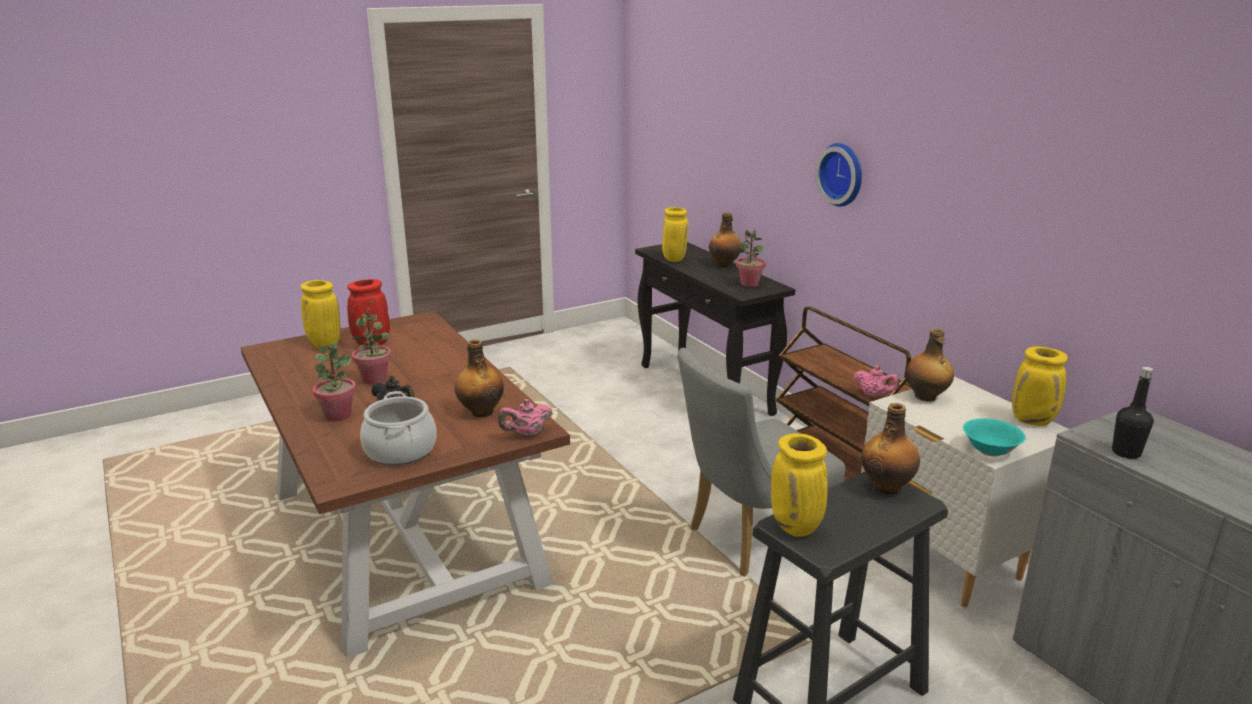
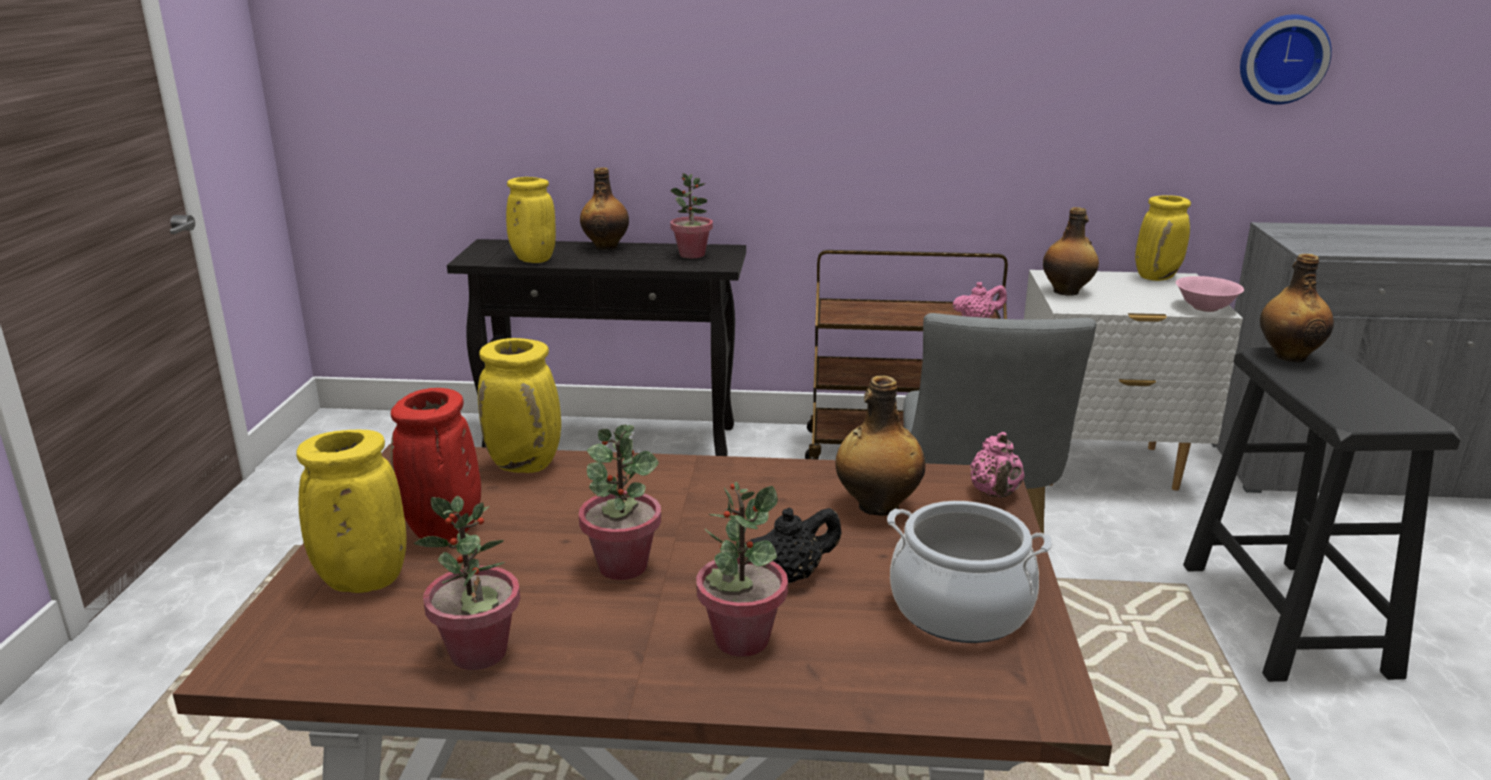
camera: 55 degrees left, 0 degrees up
(294, 377) = (479, 653): none -> potted plant
(796, 528) = (1364, 417): yellow vase -> yellow vase (527, 465)
(843, 174) = (814, 68): wall clock -> wall clock (1282, 59)
(990, 450) = (1205, 307): turquoise bowl -> pink bowl
(1126, 453) = (1349, 249): black bottle -> none

